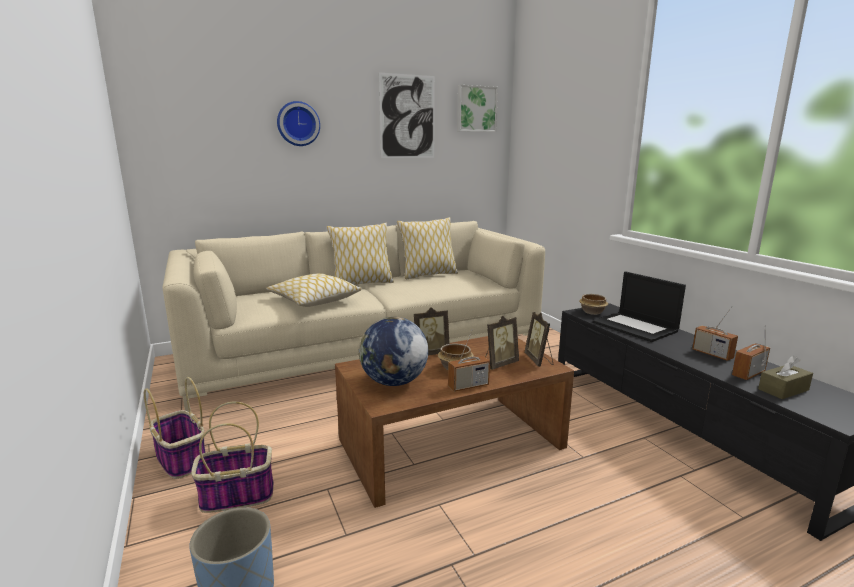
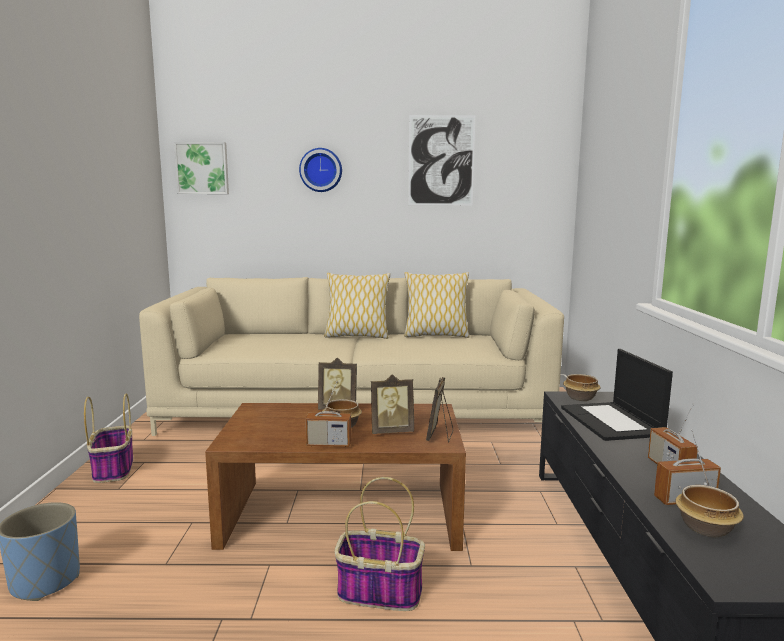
camera: 25 degrees right, 5 degrees down
(236, 496) = (120, 508): basket -> basket (378, 592)
(314, 300) = (288, 345): pillow -> none
(393, 382) = (266, 427): globe -> none
(476, 109) = (528, 150): picture -> picture (202, 168)
(783, 389) = (706, 528): brown tissue box -> bowl

